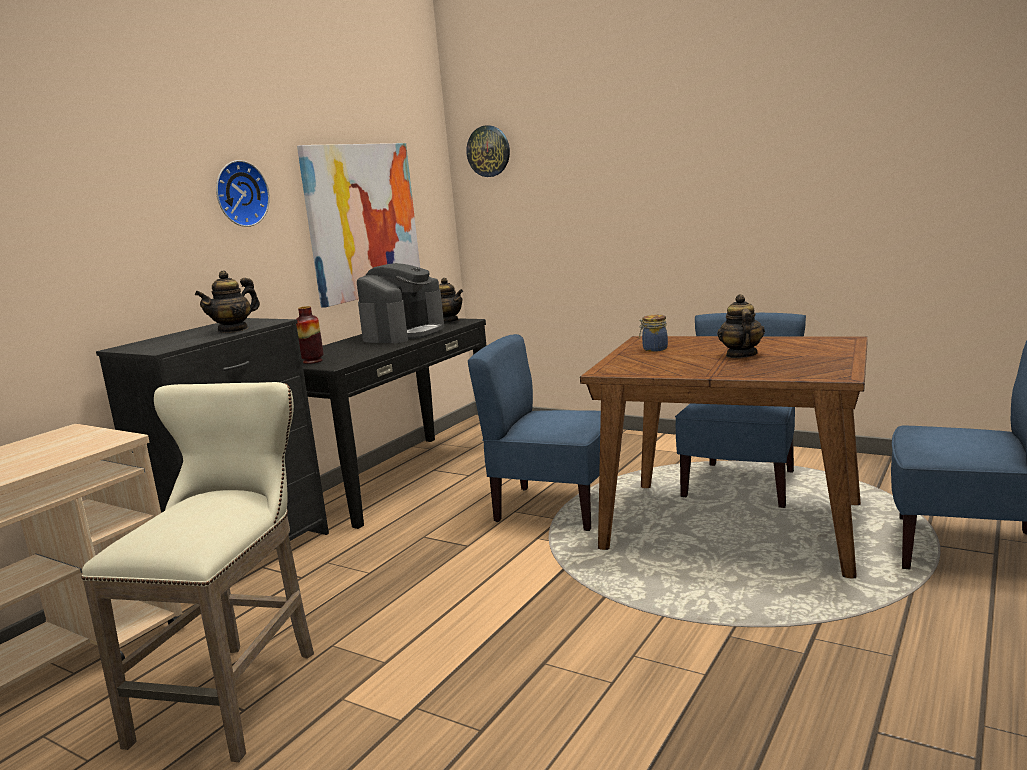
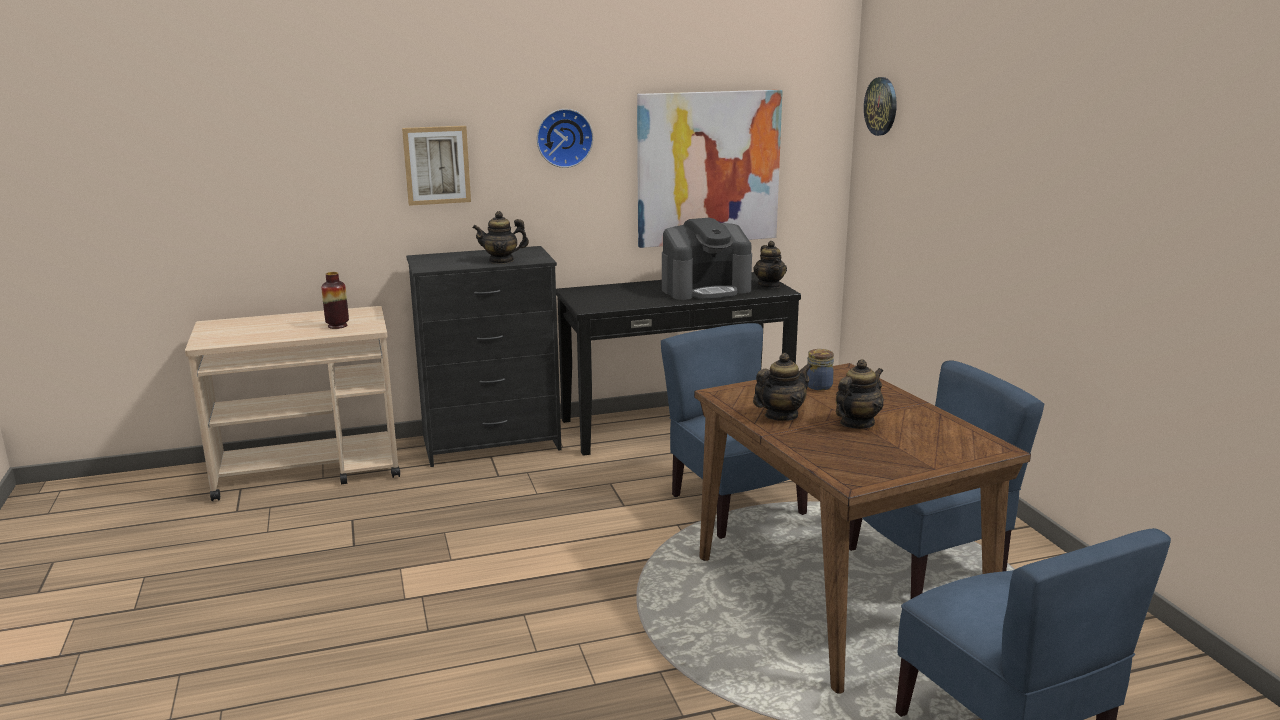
camera: 40 degrees right, 5 degrees up
(112, 232) = (436, 165): none -> picture
(238, 691) = (367, 533): beige stool -> none
(312, 361) = (587, 298): vase -> vase (337, 326)
(685, 367) = (781, 416): none -> teapot

